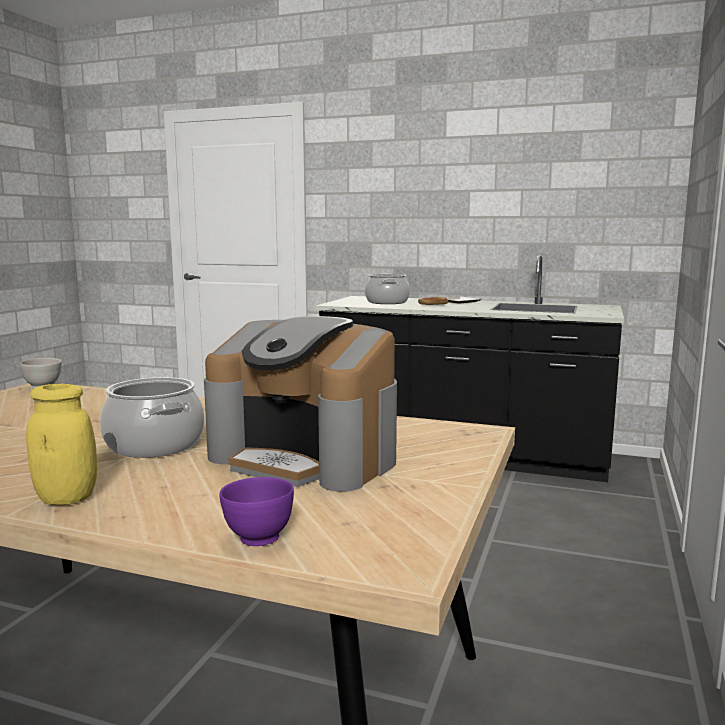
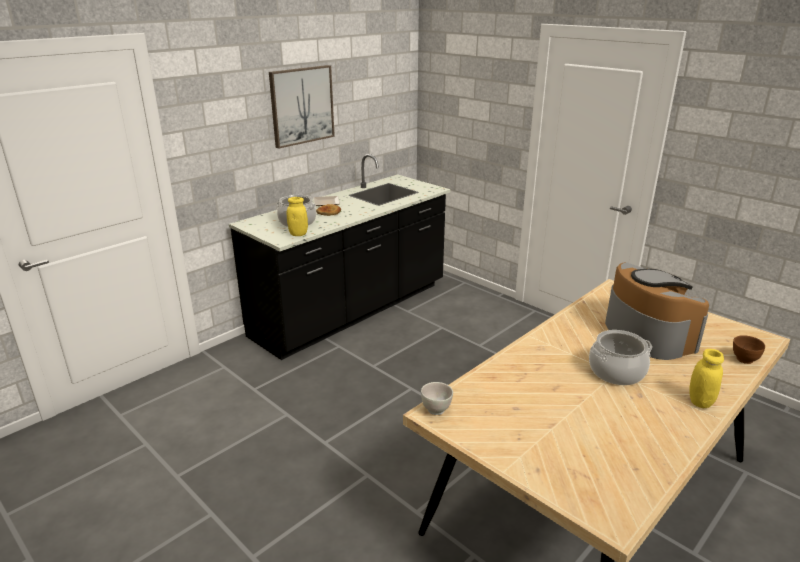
camera: 65 degrees left, 15 degrees up
(258, 538) = (744, 360): purple bowl -> brown bowl
(307, 457) = (647, 334): coffee machine -> coffee machine turned 75 degrees counterclockwise
(356, 304) = (298, 234): none -> yellow jar
(463, 184) = (302, 105): none -> picture

